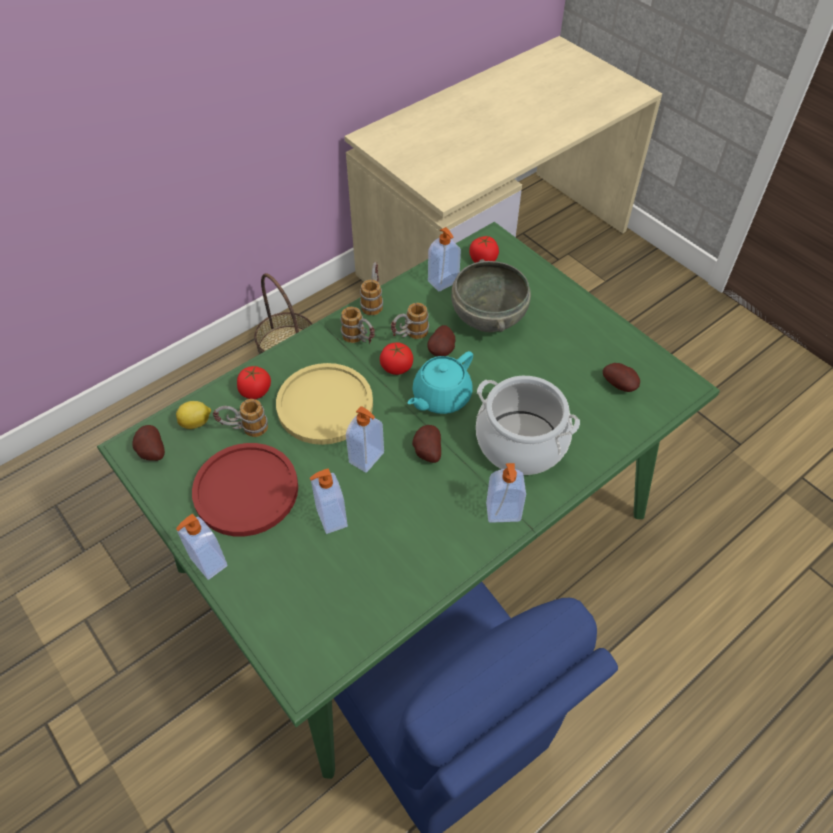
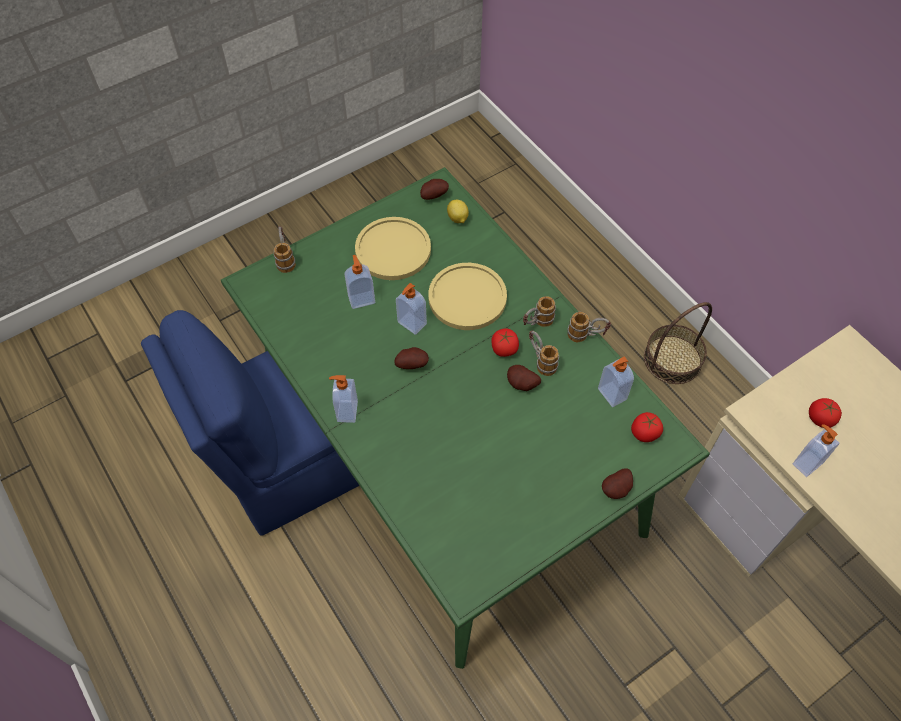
camera: 95 degrees right, 5 degrees up
(207, 563) = (338, 231): soap dispenser -> soap dispenser (806, 463)
(244, 430) = (448, 247): mug -> mug (285, 258)
(246, 490) = (393, 250): red plate -> yellow plate
(255, 391) = (485, 253): tomato -> tomato (820, 418)
(440, 397) = (468, 379): turquoise teapot -> none
(487, 317) = (563, 426): grey bowl -> none
(521, 443) = (413, 434): cooking pot -> none
(620, 385) = (469, 529): potato -> potato (617, 490)

